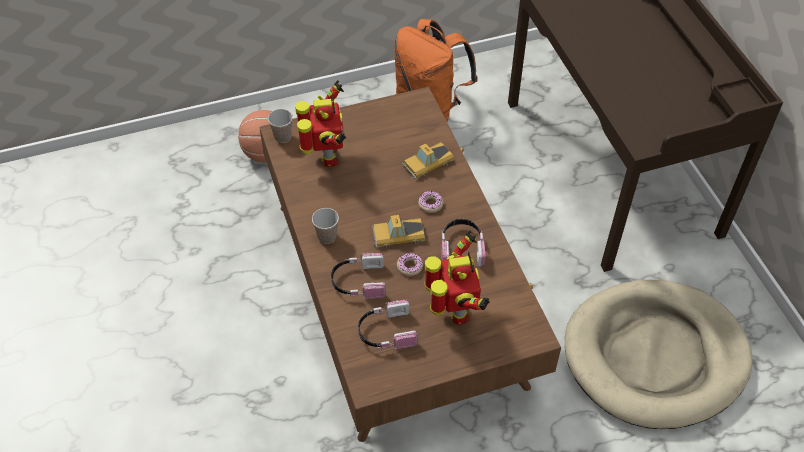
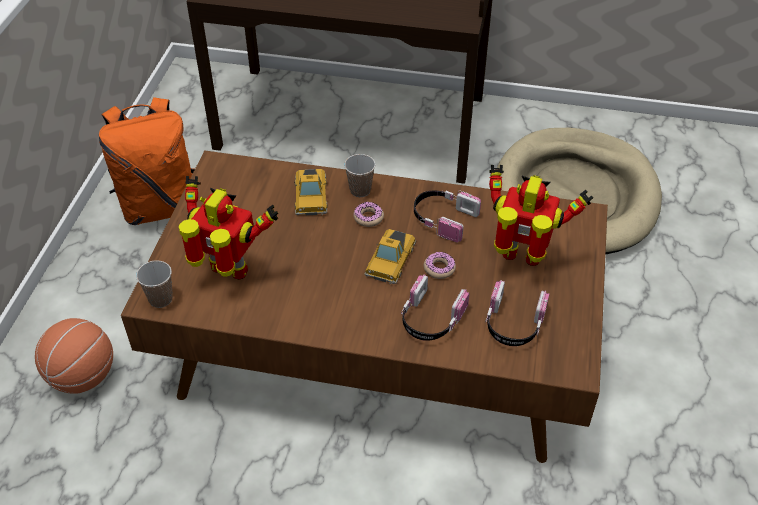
camera: 60 degrees left, 5 degrees down
(327, 237) = (347, 320): cup -> cup (360, 190)

